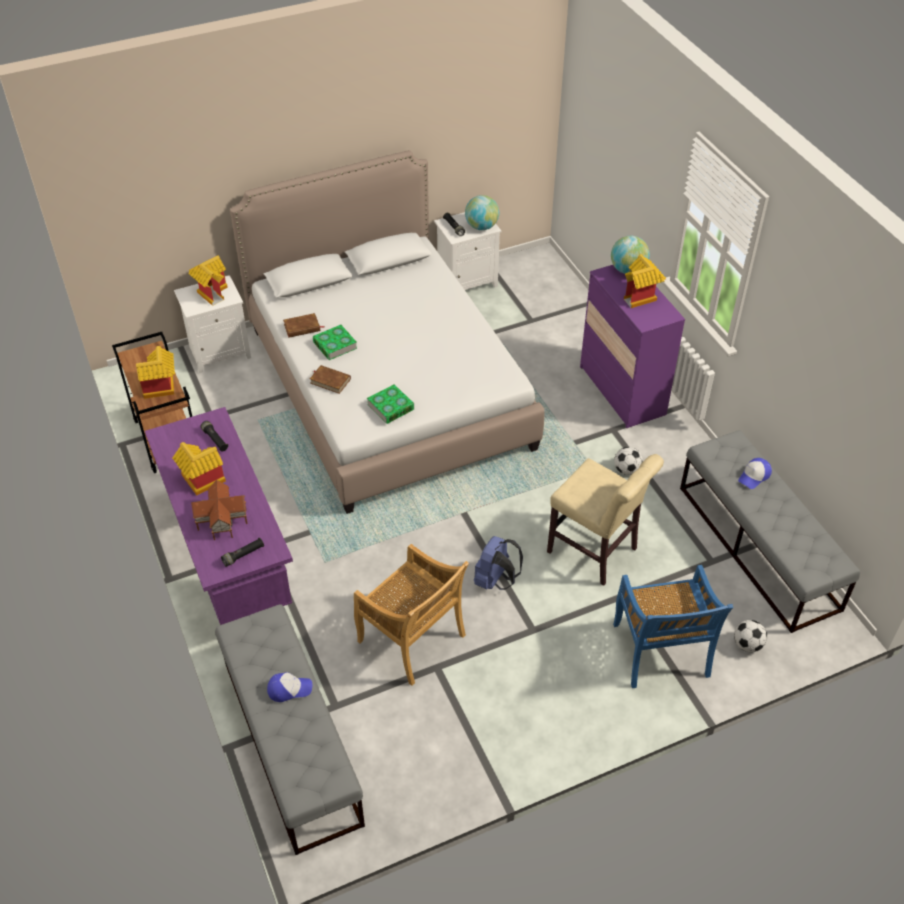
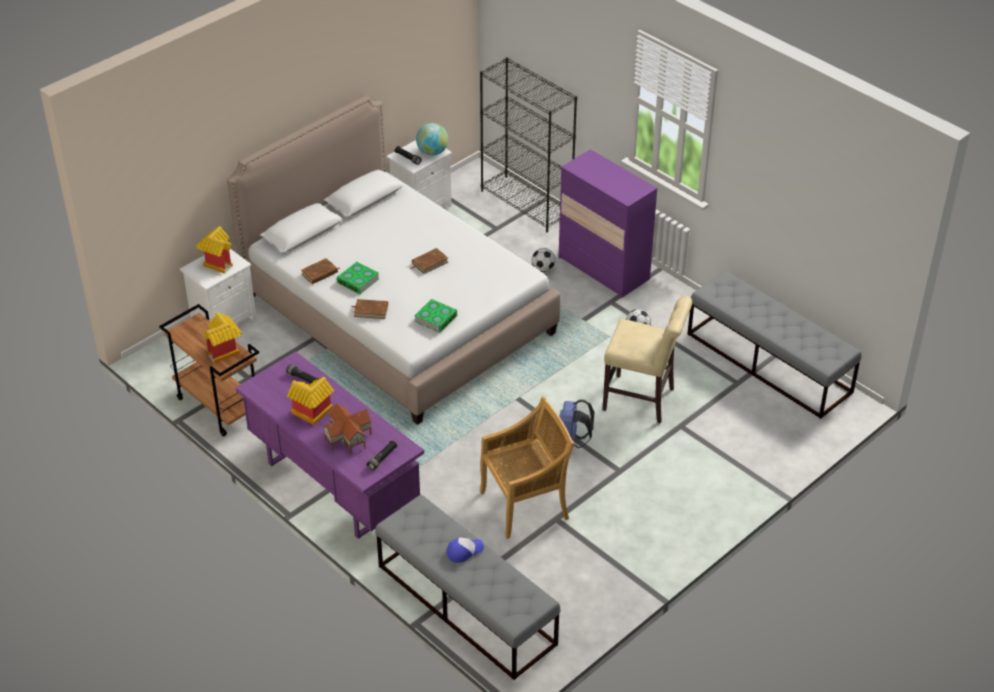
camera: 20 degrees left, 5 degrees down
(412, 640) = (525, 504): beige chair -> beige chair turned 45 degrees counterclockwise
(417, 343) = (429, 262): none -> brown book
(574, 302) = (527, 204): none -> black bookcase
(627, 270) = (592, 159): globe -> none
(641, 297) = (613, 178): toy house -> none
(661, 652) = (728, 459): blue chair -> none
(747, 644) = (791, 436): football -> football (543, 269)
(754, 476) = (753, 302): cap -> none

